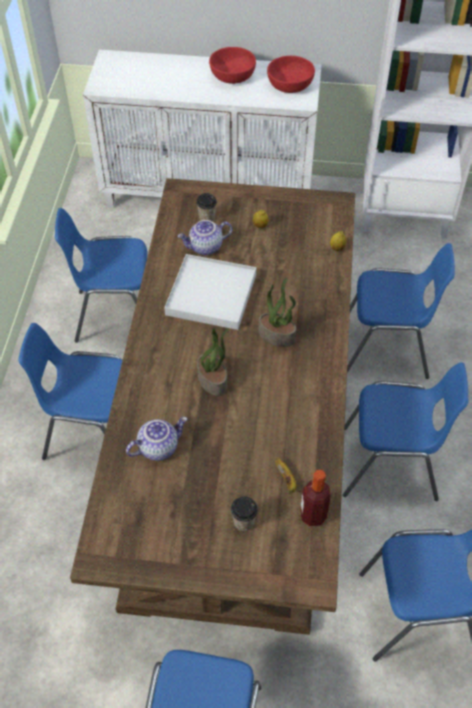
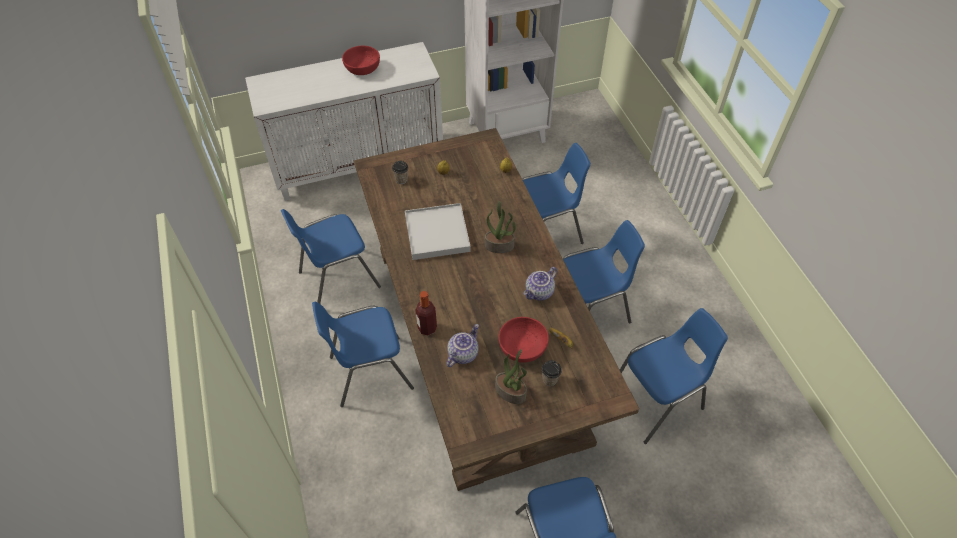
camera: 25 degrees left, 0 degrees up
(205, 248) = (413, 201): teapot -> teapot (539, 293)
(213, 380) = (473, 293): potted plant -> potted plant (511, 392)
(289, 85) = (409, 63): red bowl -> red bowl (522, 347)
(313, 515) = (592, 356): bottle -> bottle (427, 328)

